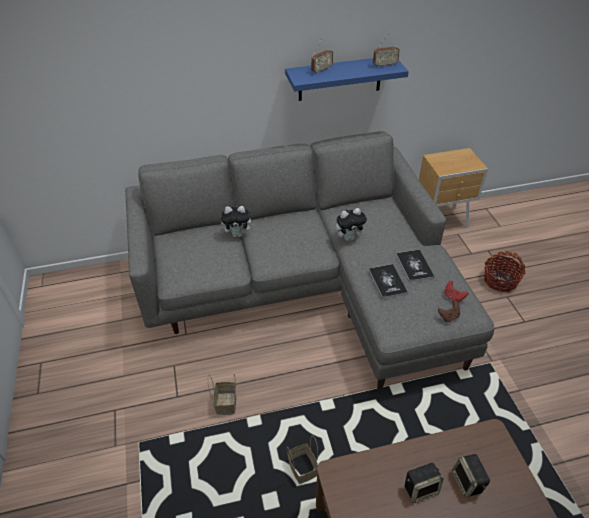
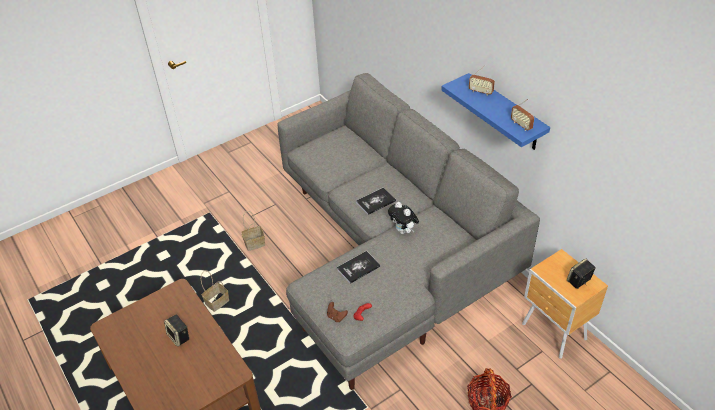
camera: 70 degrees right, 0 degrees up
(238, 234) = (370, 165): plush toy -> none
(414, 266) = (387, 281): book -> book (376, 202)
(467, 482) = (191, 363): speaker -> speaker (579, 281)

